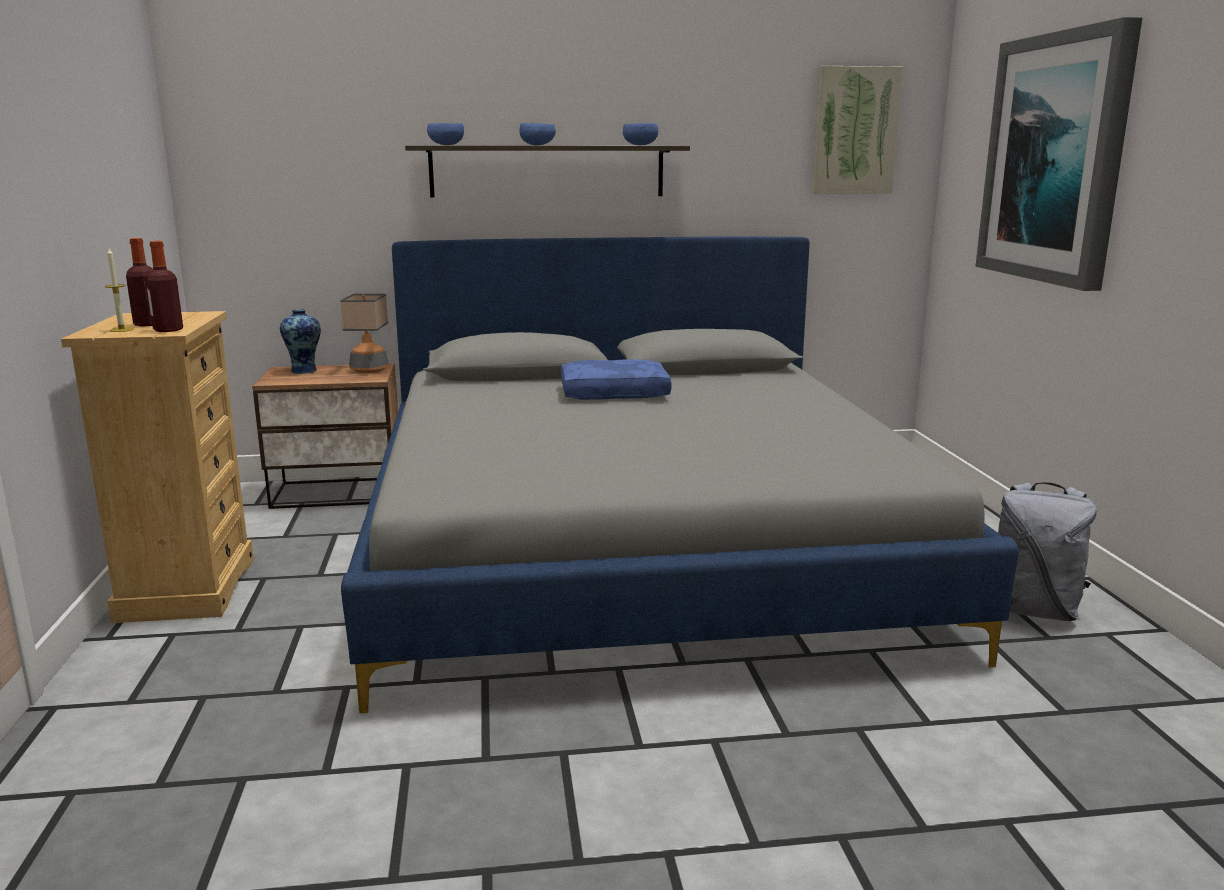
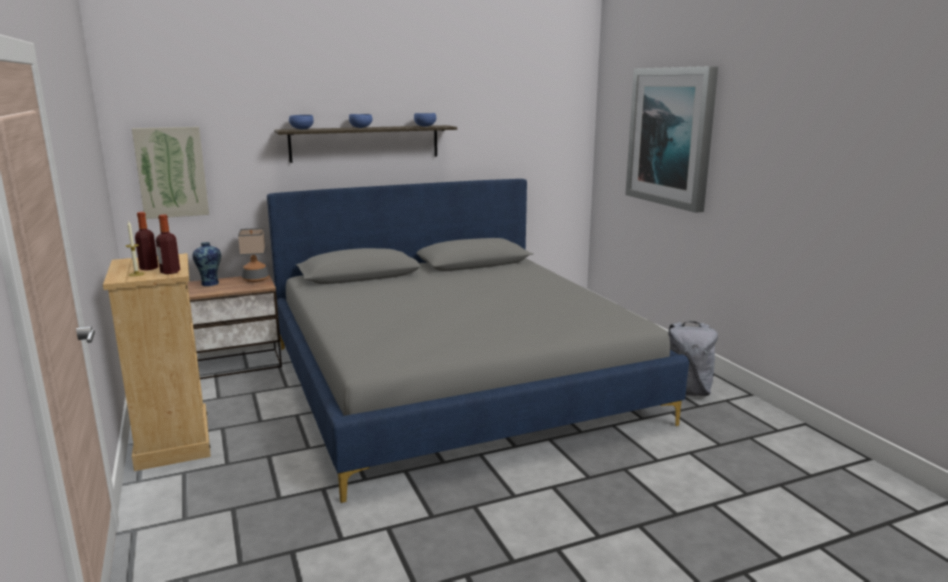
camera: 15 degrees left, 0 degrees up
(614, 393) = (432, 285): blue pillow -> none
(854, 131) = (547, 113): picture -> picture (171, 172)

